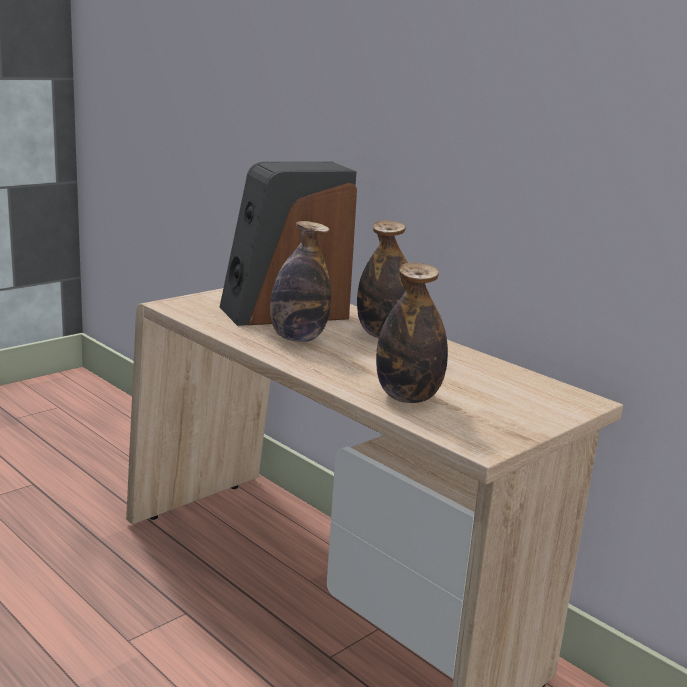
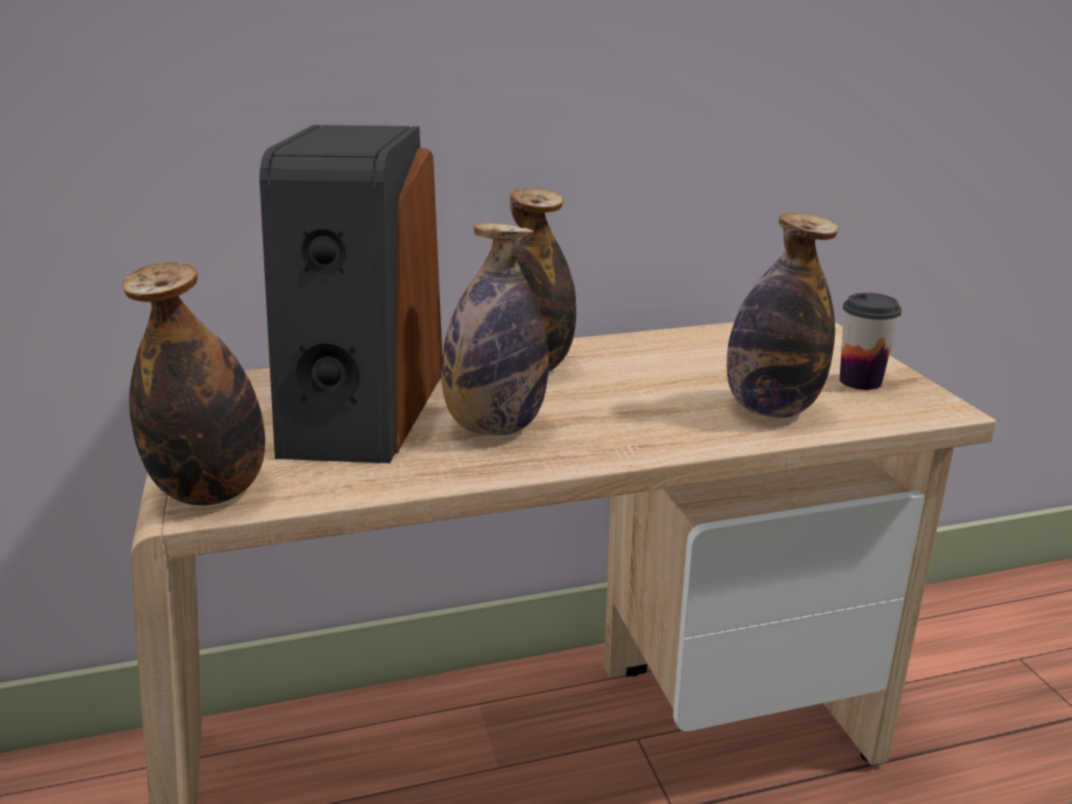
camera: 60 degrees left, 5 degrees up
(181, 304) = (212, 492): none -> bottle
(494, 420) = (860, 381): none -> cup

